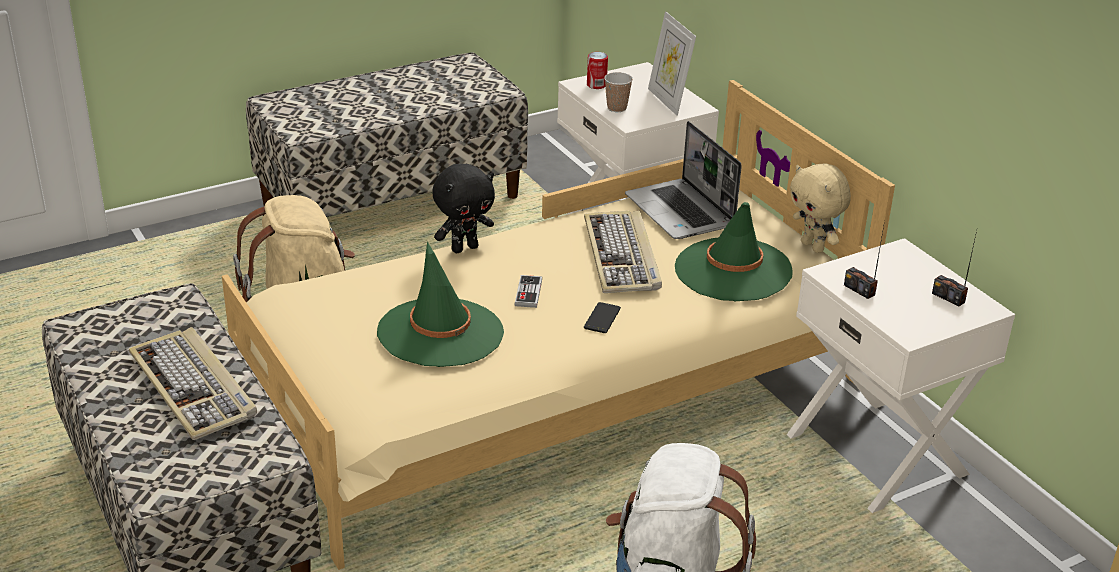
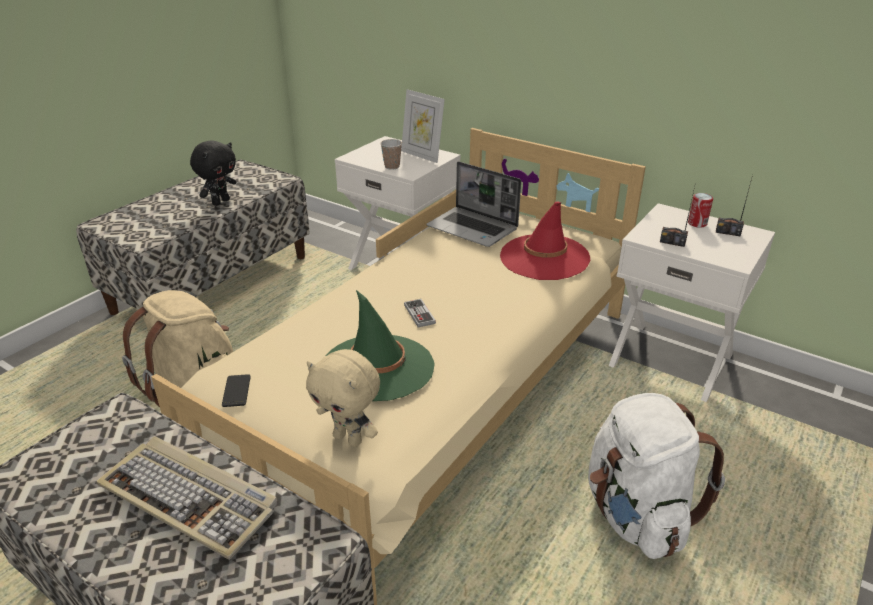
camera: 25 degrees left, 0 degrees up
(464, 248) = (341, 294): black plush toy -> black plush toy (220, 202)
(596, 85) = (364, 155): can -> can (697, 223)
(602, 318) = (490, 317): phone -> phone (236, 391)
(622, 256) = (462, 268): keyboard -> none
(733, 270) = (544, 257): green hat -> red hat
(813, 246) = (576, 229): beige plush toy -> beige plush toy (349, 438)

